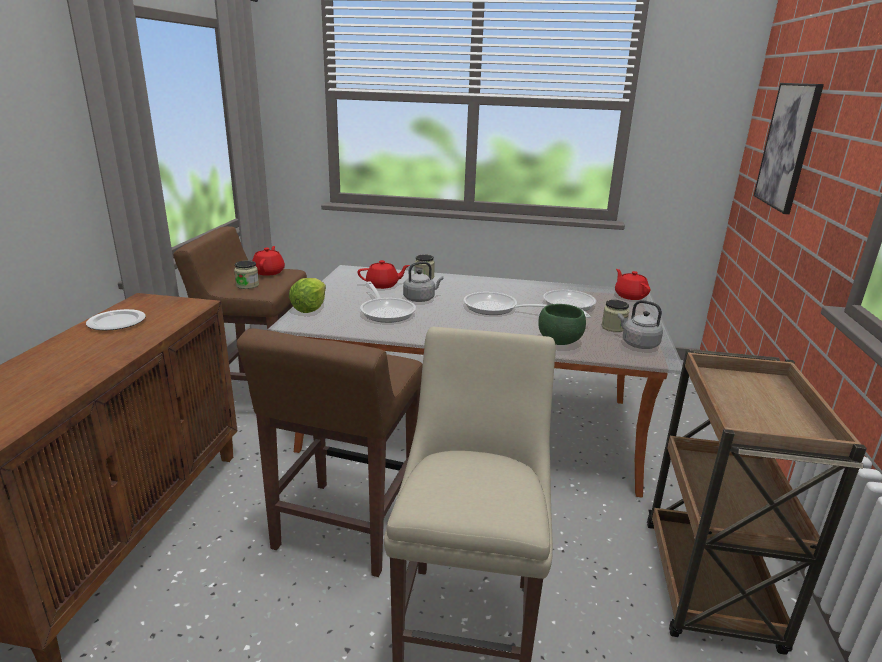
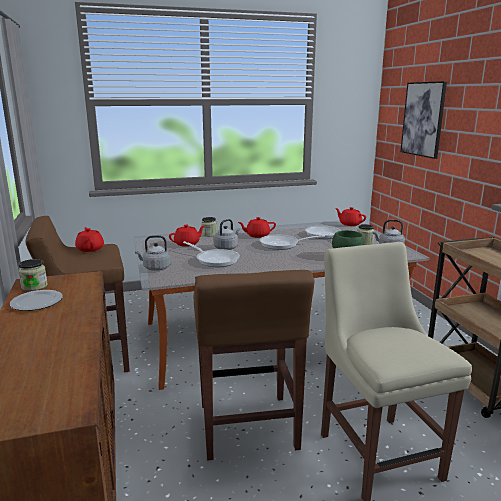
camera: 25 degrees left, 5 degrees down
(247, 285) = (86, 261): jar -> jar (34, 286)
(310, 308) = (155, 268): lettuce -> grey kettle
(479, 289) = (257, 235): none -> red teapot

